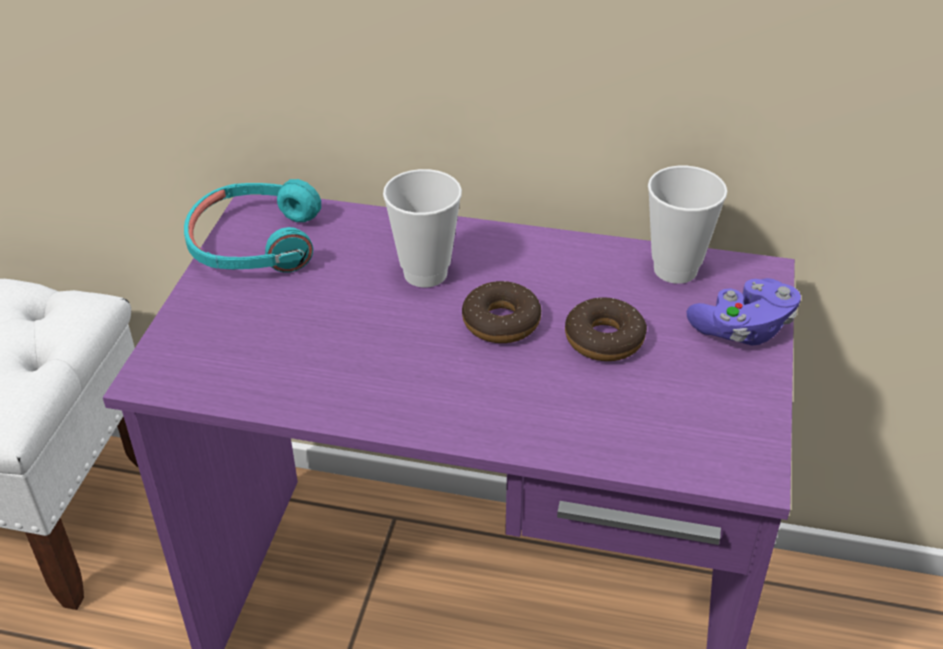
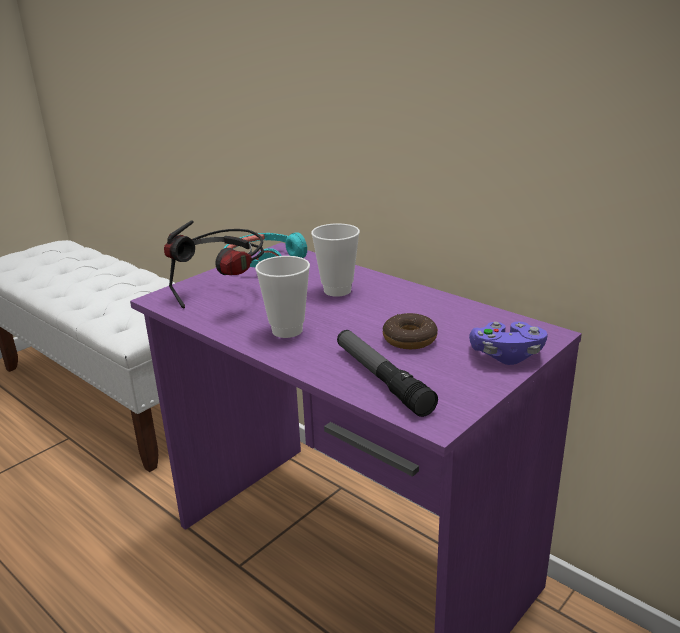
camera: 30 degrees right, 15 degrees down
(263, 339) = (225, 297): none -> headphones
(501, 322) = (356, 318): donut -> none
(629, 425) = (381, 379): none -> flashlight
(675, 270) = (490, 320): cup -> cup (287, 330)

